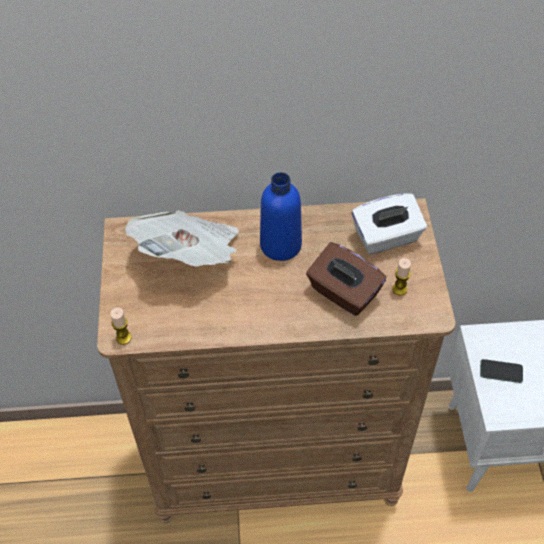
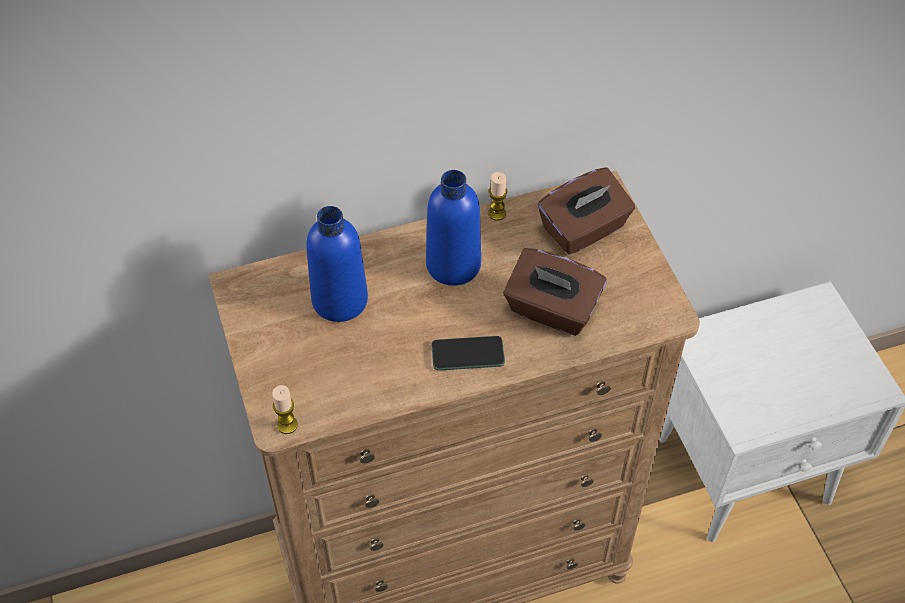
camera: 15 degrees left, 0 degrees up
(190, 255) = (340, 300): newspaper -> blue bottle
(386, 238) = (584, 230): white tissue box -> brown tissue box
(399, 289) = (619, 291): candle -> candle (497, 213)
(501, 371) = (732, 375): phone -> phone (468, 354)

